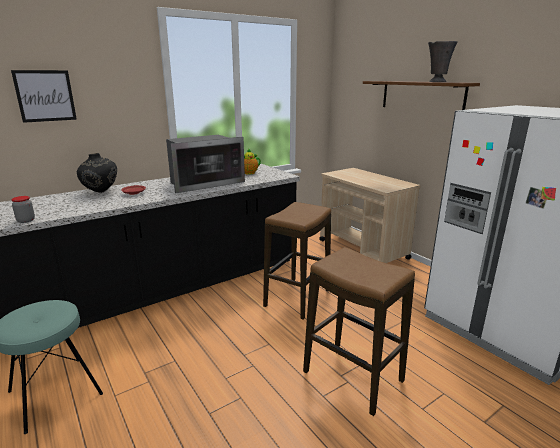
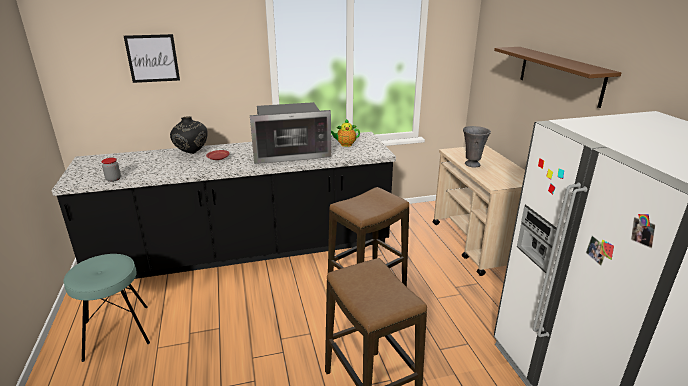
camera: 20 degrees right, 5 degrees up
(437, 82) = (570, 63): grey vase -> grey vase (472, 164)

